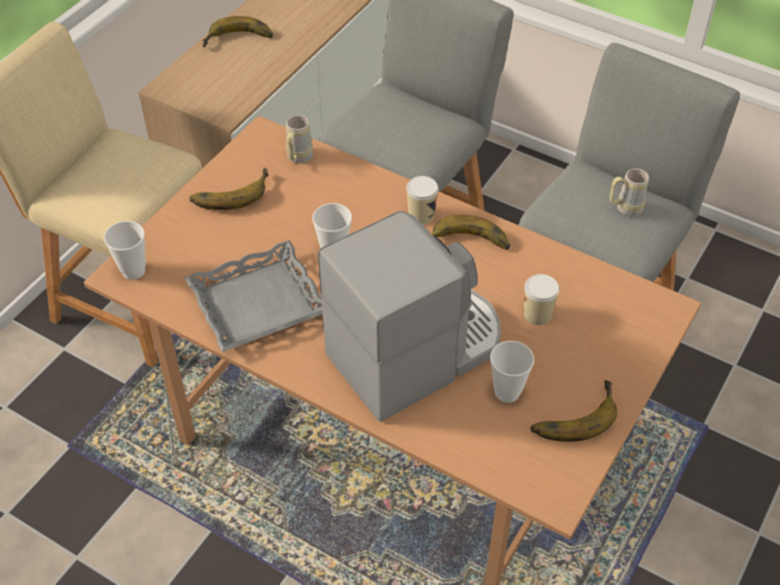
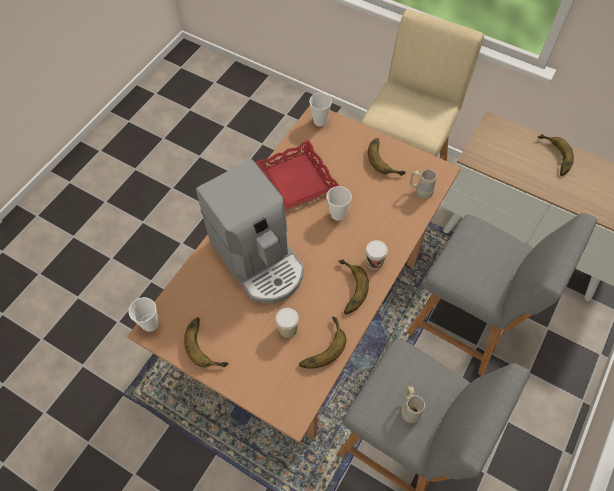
camera: 90 degrees right, 10 degrees up
(258, 304) = (296, 179): grey tray -> red tray
(507, 392) = (226, 307): cup -> cup (150, 324)
(559, 278) = (320, 345): none -> banana

